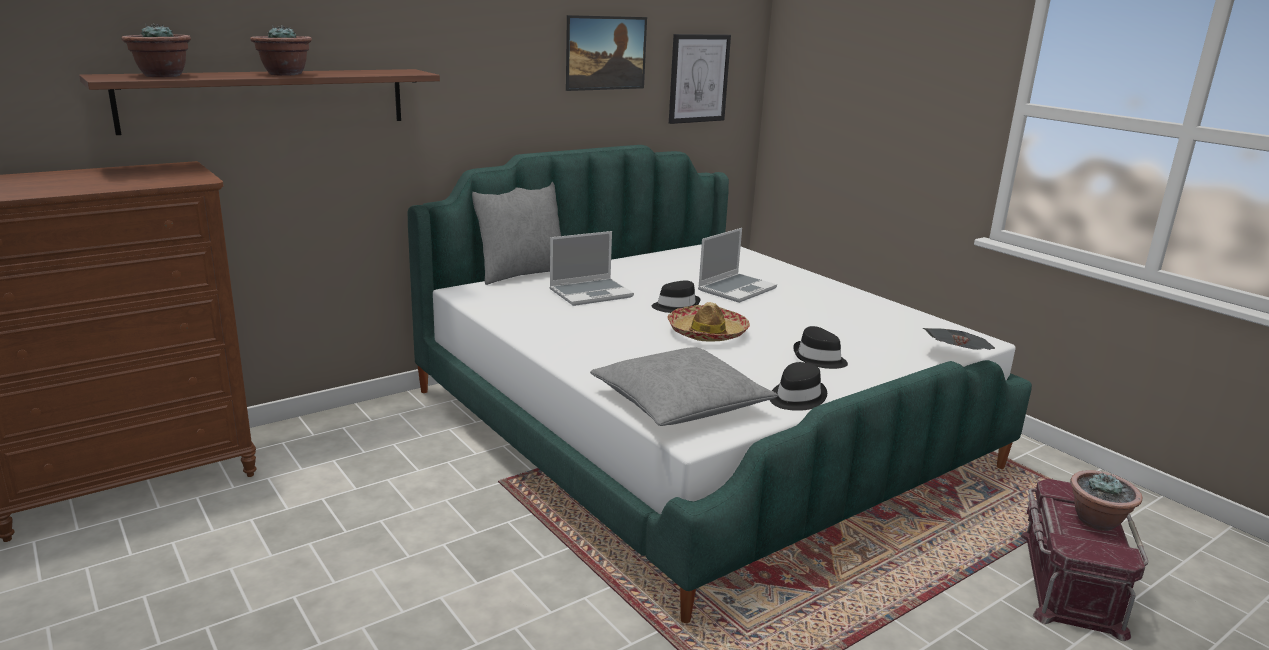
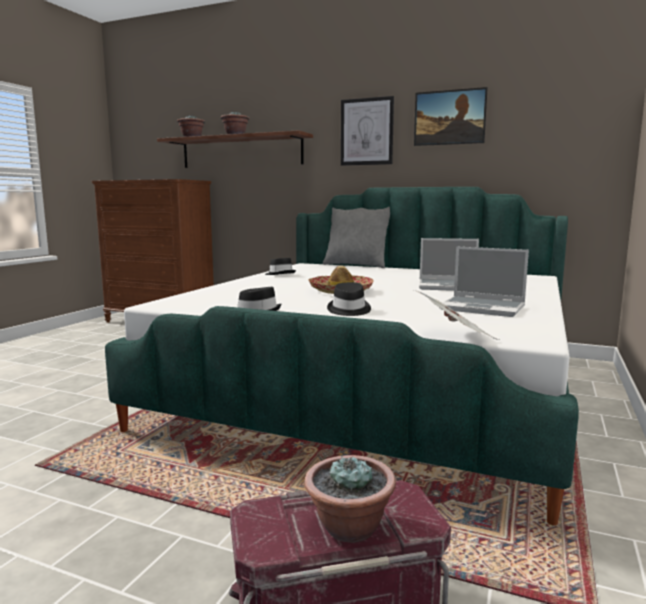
camera: 60 degrees right, 10 degrees down
(591, 293) = (356, 273): laptop -> laptop (483, 308)
(676, 306) = (375, 283): black hat -> black hat (280, 274)
(680, 403) = (206, 299): grey pillow -> none
(698, 78) = (547, 134): picture -> picture (367, 132)

